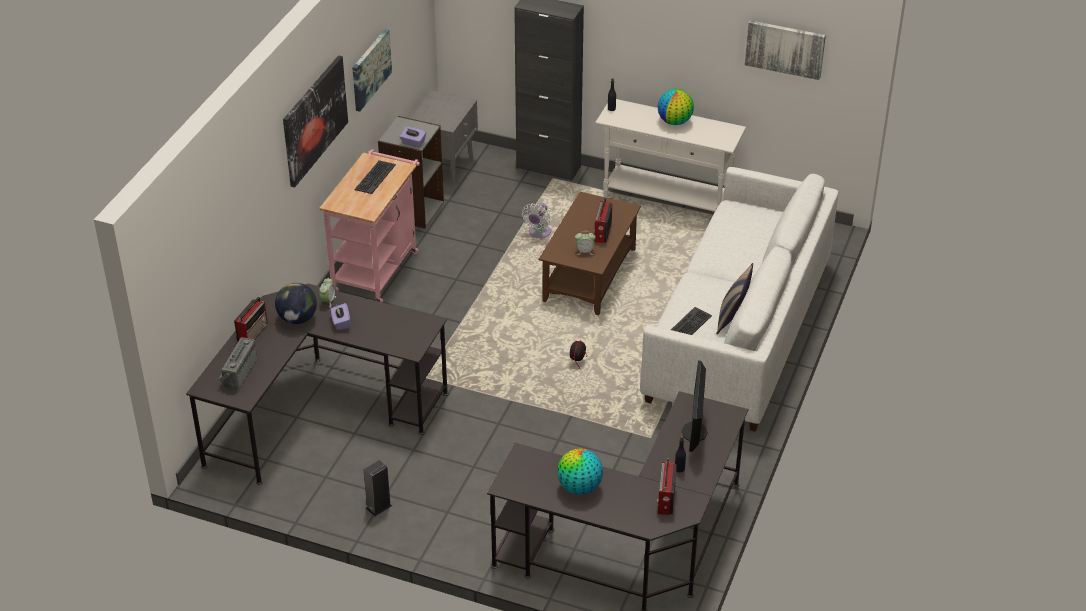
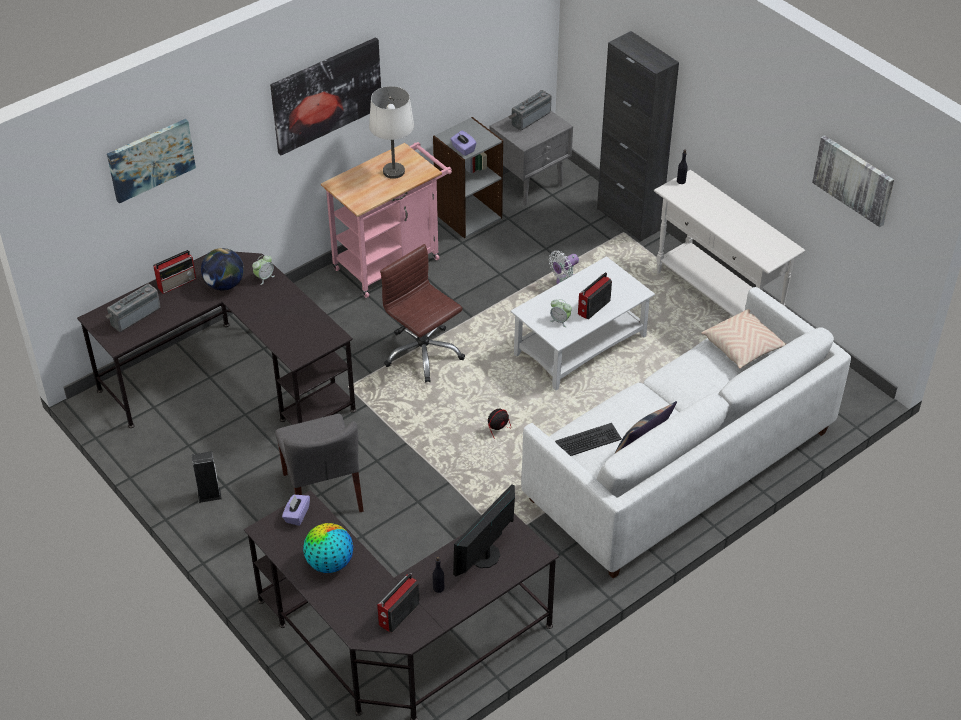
camera: 30 degrees right, 5 degrees up
(341, 323) = (257, 304): purple tissue box -> purple tissue box (296, 515)
(370, 69) = (432, 61): picture -> picture (151, 159)
(375, 177) = (393, 171): keyboard -> white table lamp
(435, 105) = (529, 118): none -> radio
(466, 329) = (422, 353): none -> brown office chair
(474, 465) = (323, 492): none -> grey chair
(589, 276) = (579, 346): brown coffee table -> white coffee table
(675, 122) = (734, 218): globe -> none
(744, 217) = (743, 347): none -> beige pillow

